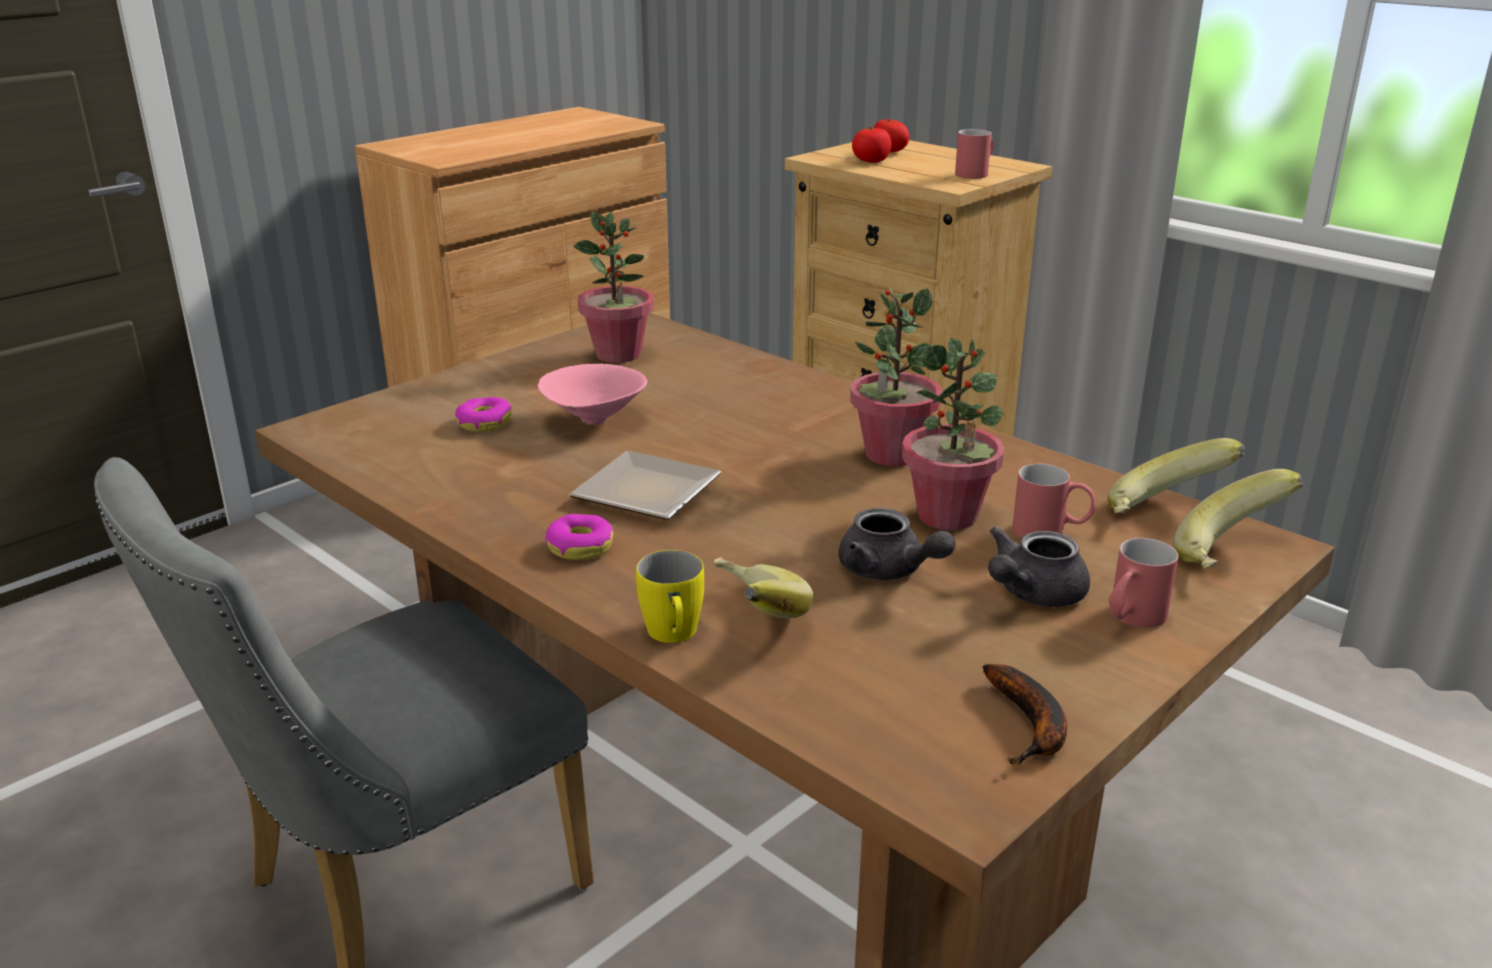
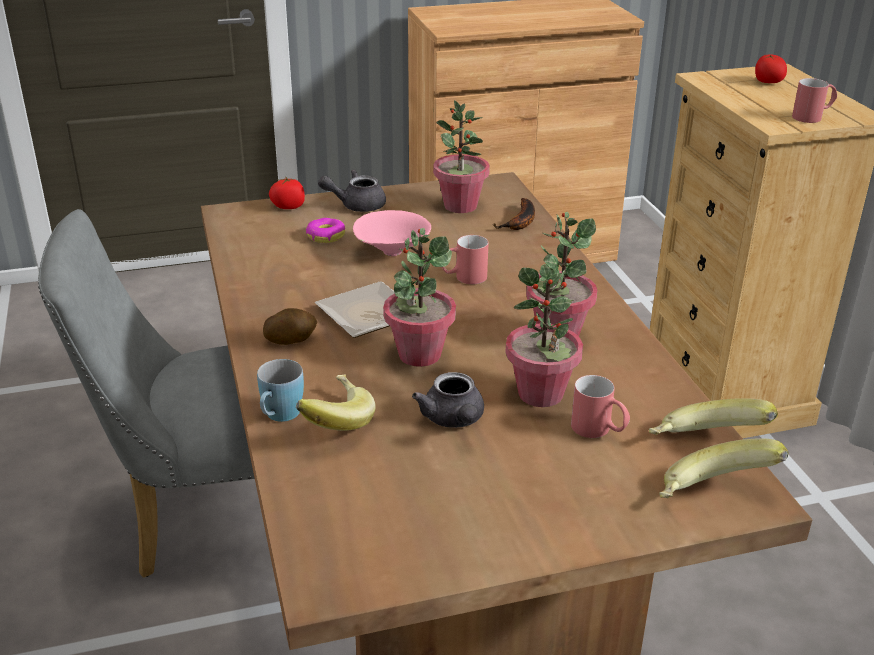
camera: 30 degrees right, 5 degrees up
(580, 547) = (291, 339): donut -> potato
(674, 636) = (279, 416): yellow mug -> blue mug
(763, 516) = (419, 354): none -> potted plant
(870, 161) = (739, 89): tomato -> tomato (288, 206)
(1030, 726) = (417, 557): banana -> banana (520, 222)
(1032, 594) = (529, 470): grey teapot -> grey teapot (356, 205)
(1131, 619) = (575, 513): red mug -> red mug (463, 278)

